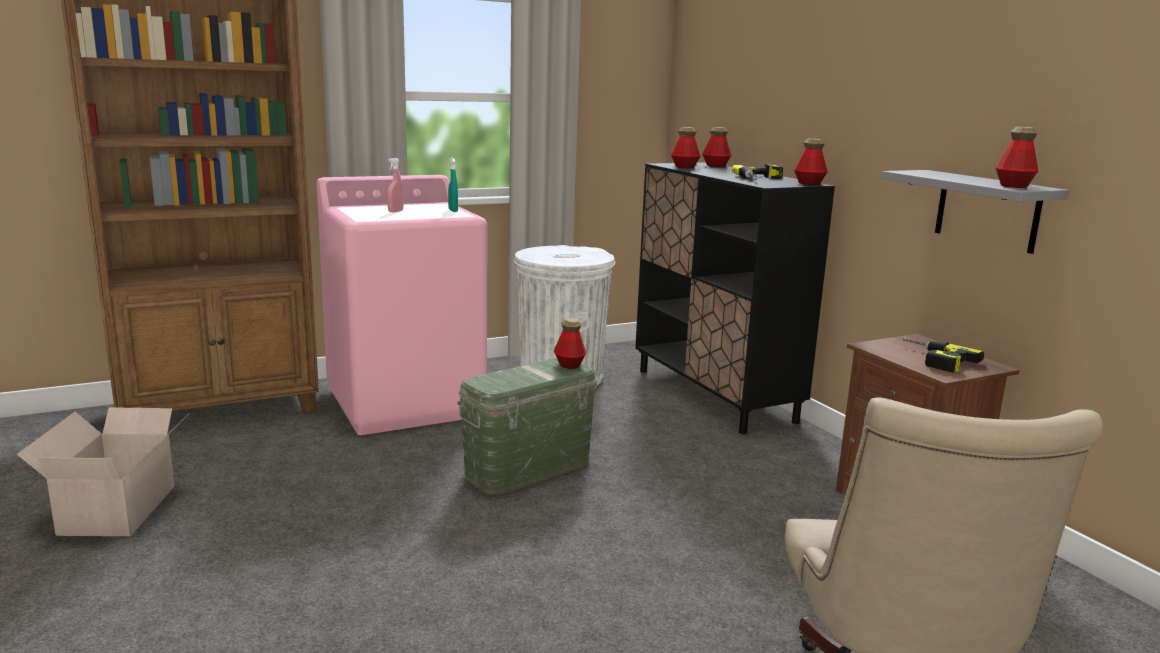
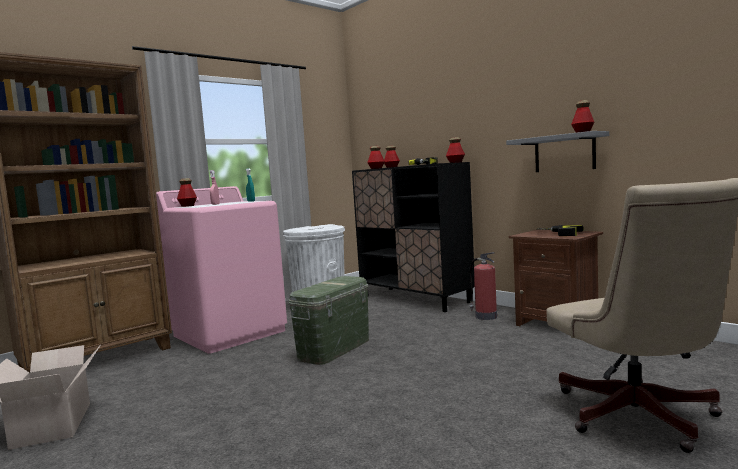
camera: 15 degrees left, 10 degrees down
(569, 365) = (349, 278): bottle -> bottle (187, 206)
(799, 459) = (485, 316): none -> fire extinguisher

